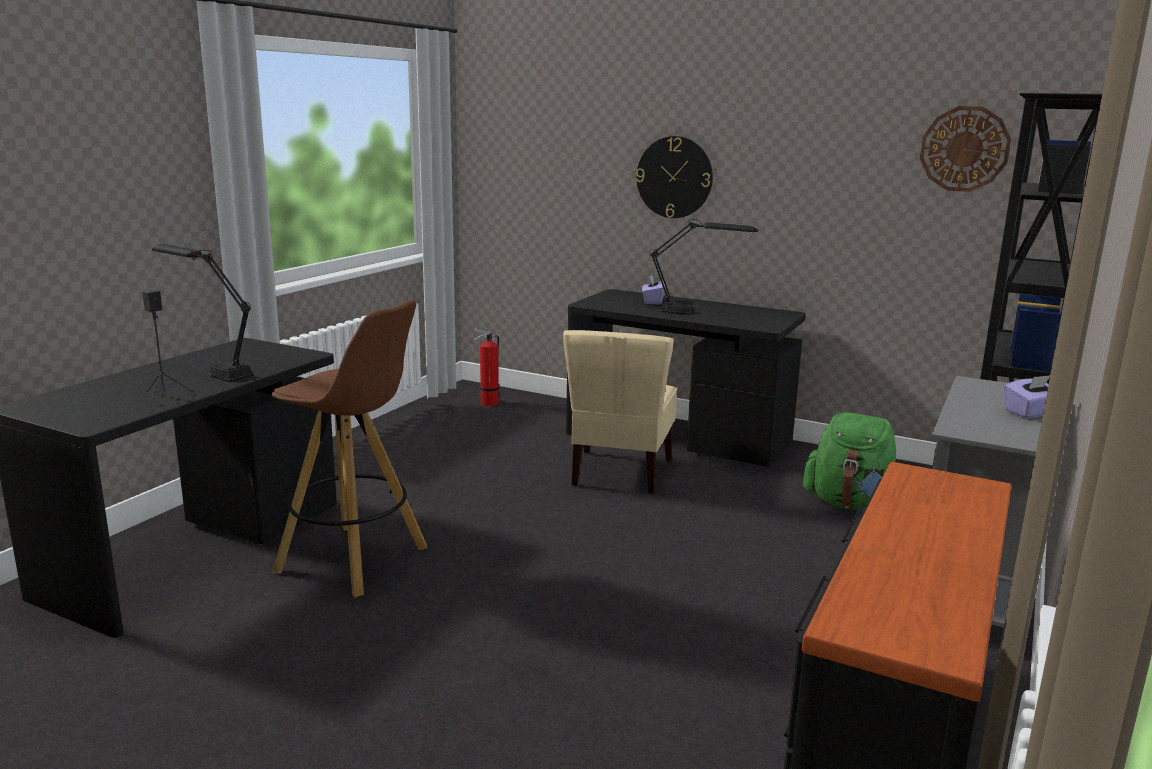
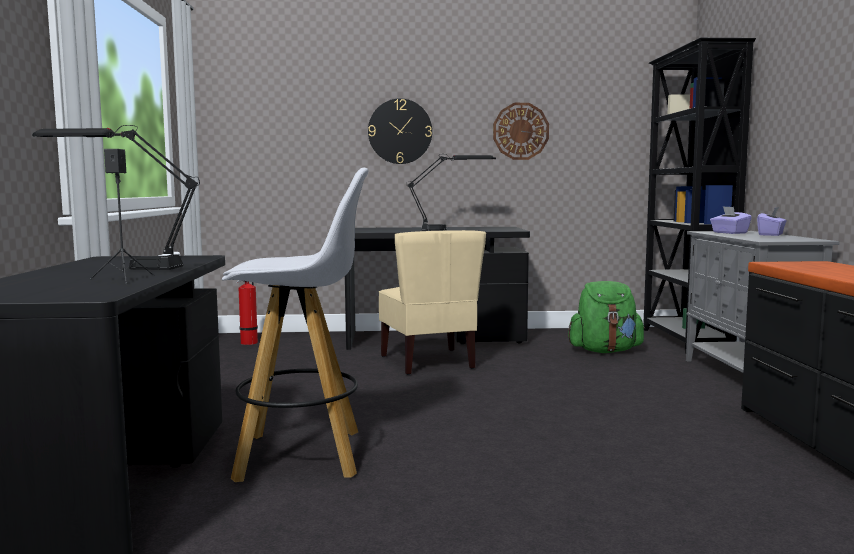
camera: 30 degrees left, 10 degrees down
(354, 560) = (303, 455): brown stool -> white stool
(653, 301) = (401, 228): purple tissue box -> purple tissue box (729, 233)
(964, 149) = (610, 100): wall clock -> wall clock (520, 131)

